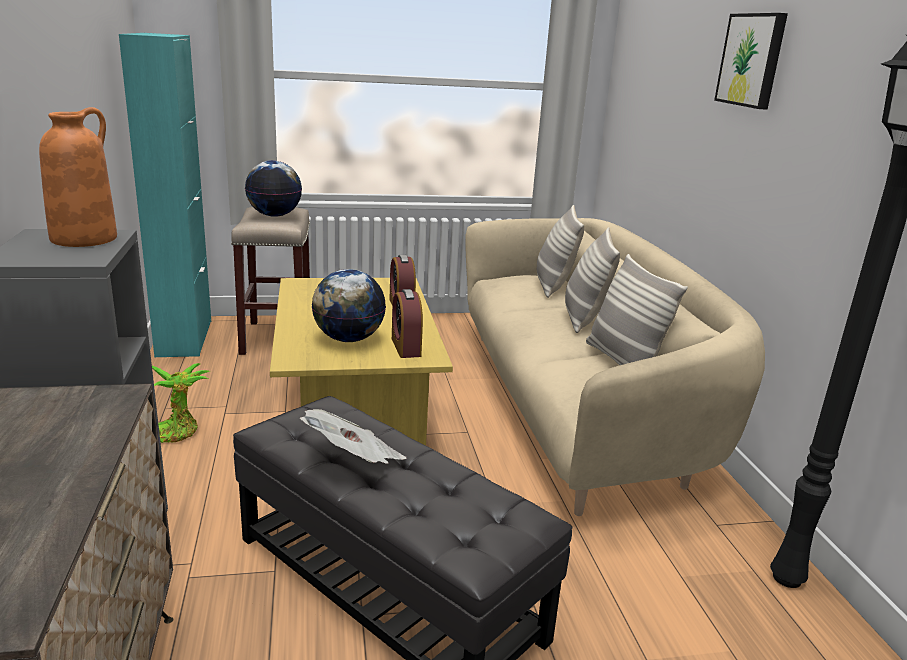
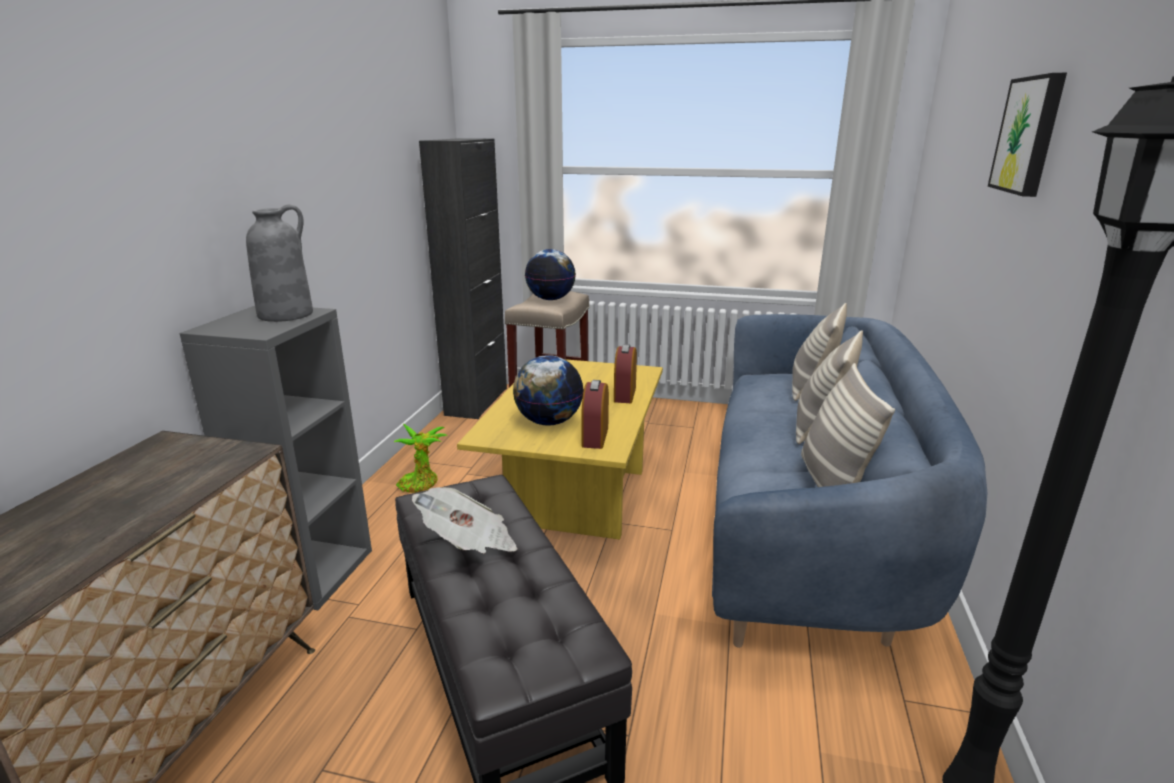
camera: 25 degrees right, 0 degrees up
(84, 238) = (286, 314): orange vase -> grey vase
(184, 338) = (476, 401): turquoise cabinet -> black cabinet
(574, 406) = (805, 523): beige sofa -> blue sofa

